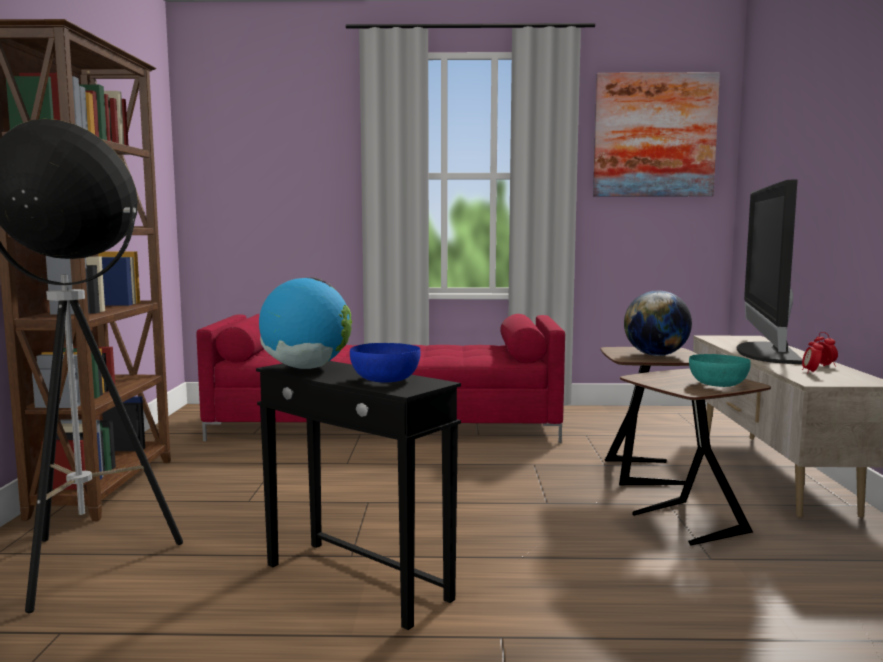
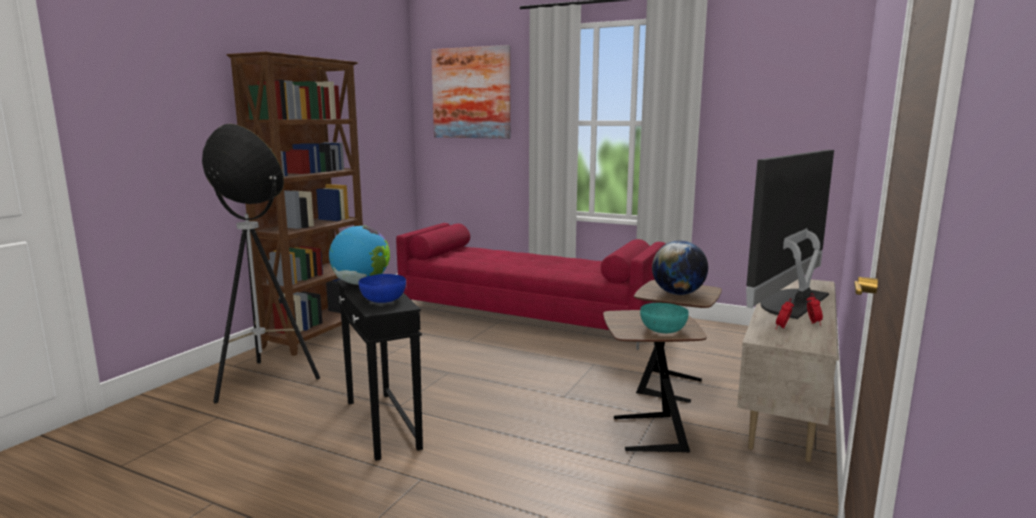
camera: 25 degrees right, 5 degrees up
(654, 135) = (777, 87): picture -> picture (471, 93)

